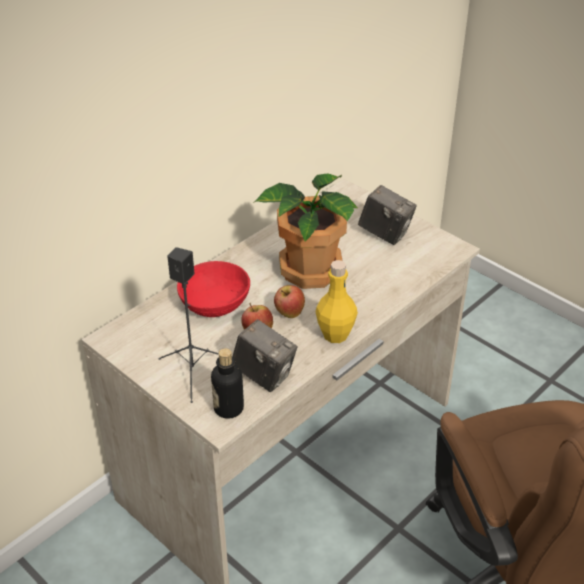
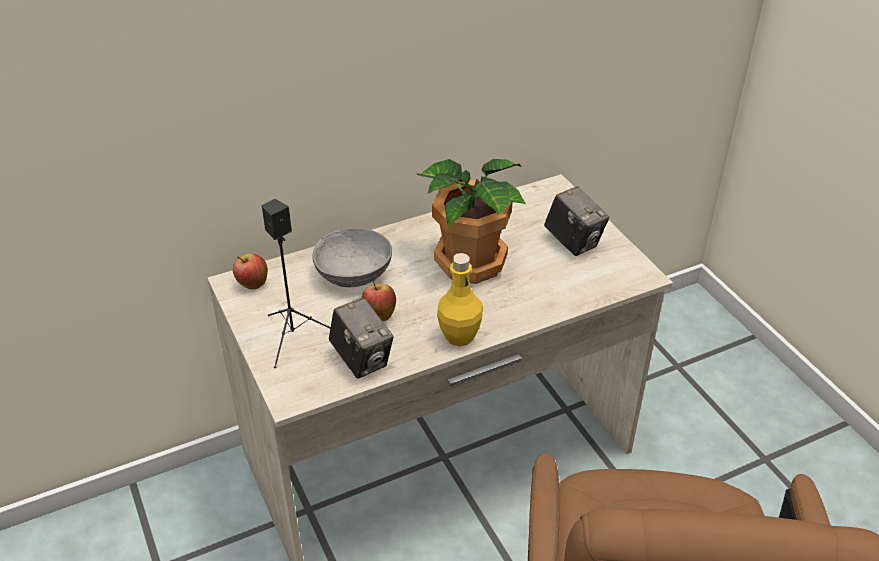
camera: 20 degrees right, 0 degrees up
(216, 303) = (355, 274): red bowl -> grey bowl
(228, 408) = (307, 384): bottle -> none
(289, 313) = (423, 302): apple -> apple (252, 284)

